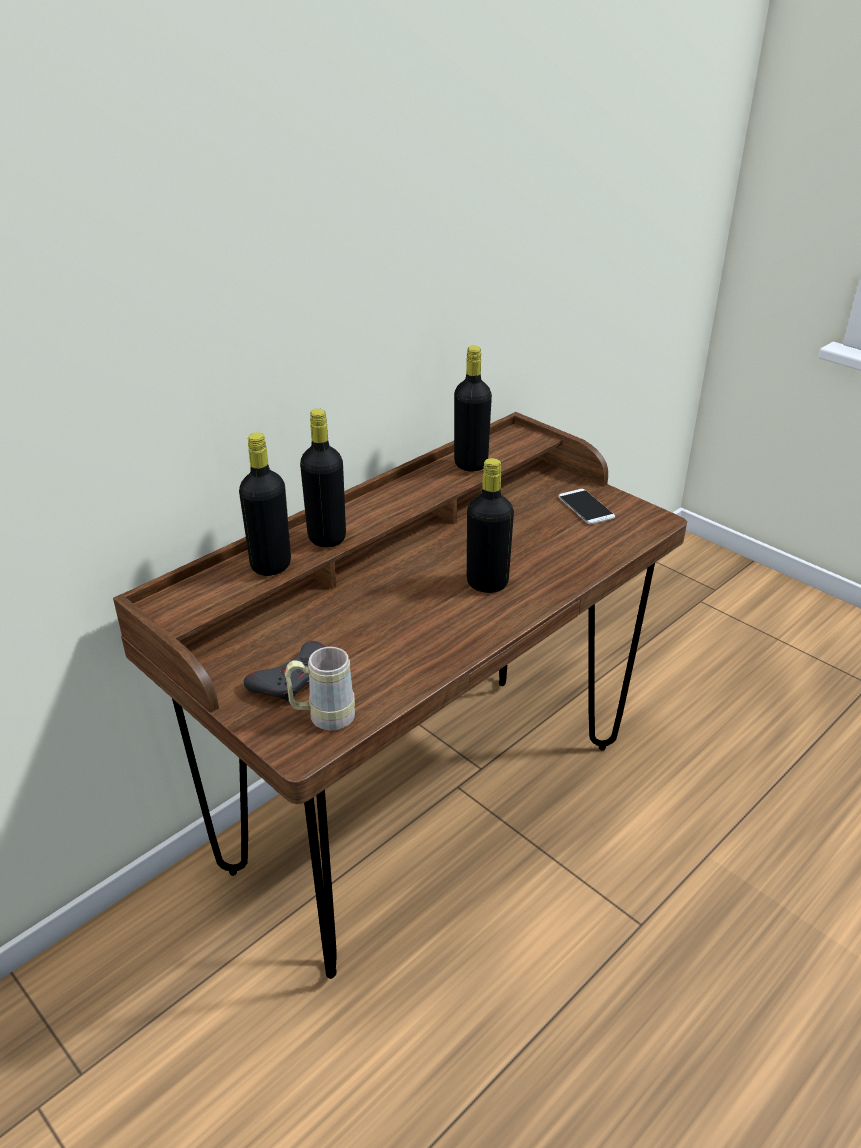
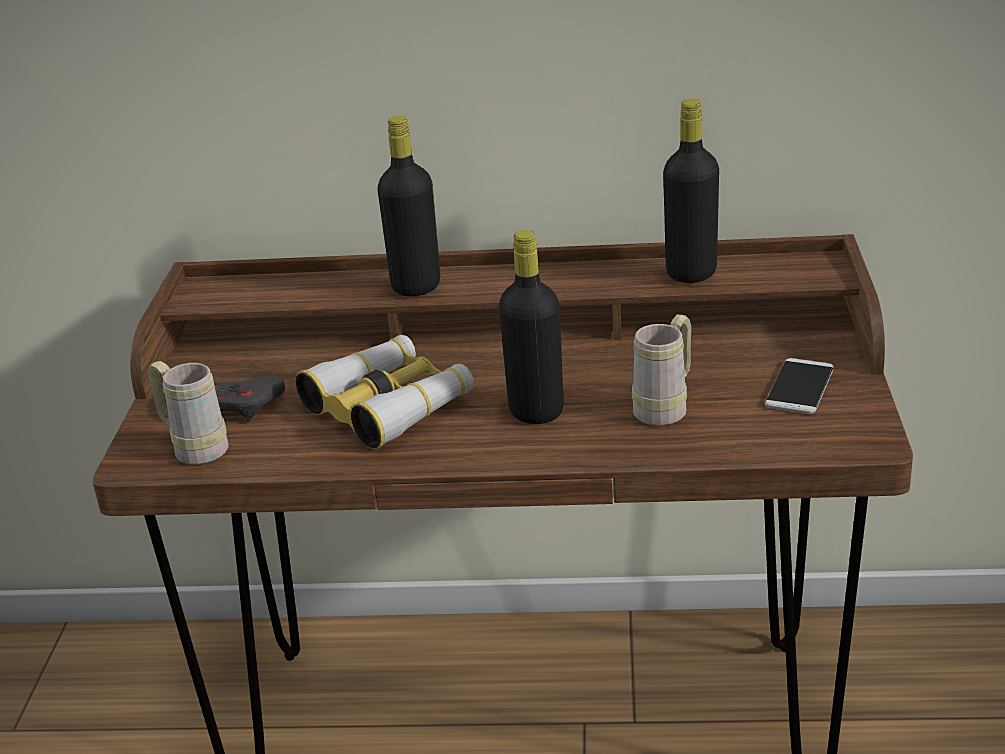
camera: 50 degrees right, 5 degrees down
(271, 565) = (329, 290): black bottle -> none
(399, 623) = (389, 405): none -> binoculars
(546, 548) = (666, 407): none -> beige mug

